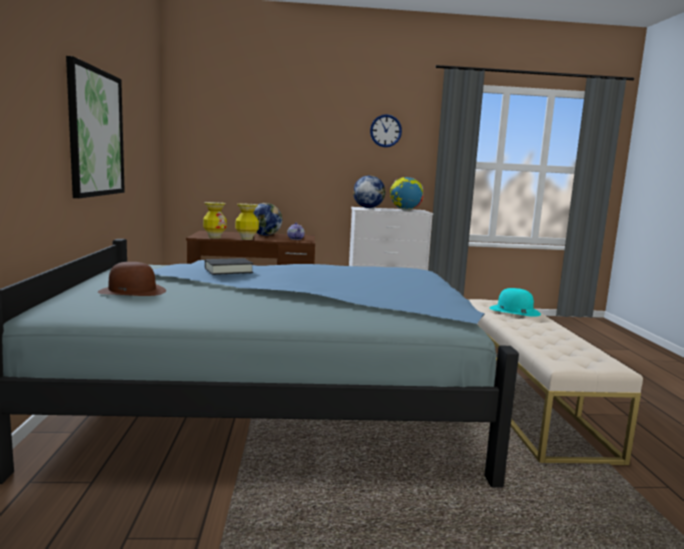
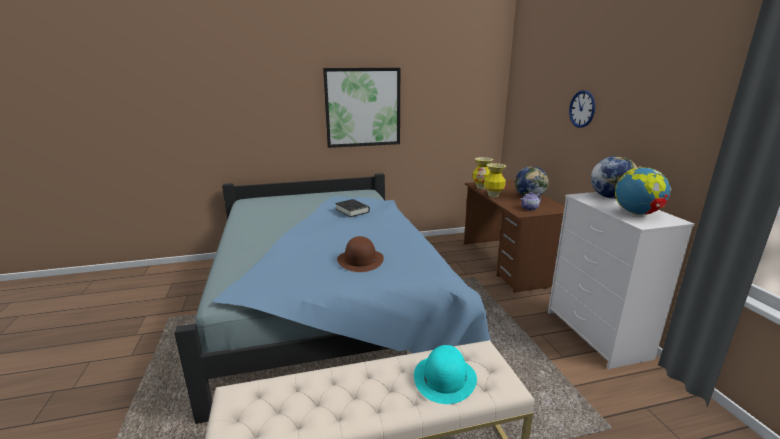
camera: 80 degrees right, 10 degrees up
(132, 291) = (292, 203): brown hat -> brown hat (360, 260)
(385, 131) = (670, 95): wall clock -> wall clock (582, 109)

